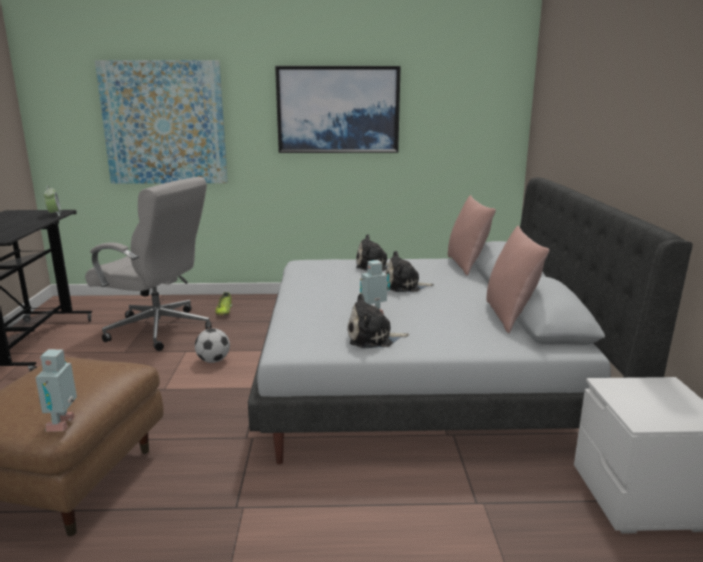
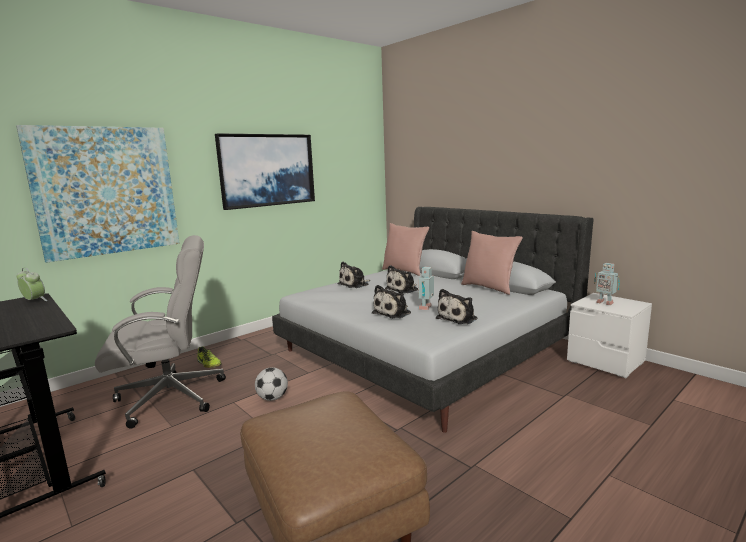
camera: 40 degrees left, 5 degrees down
(64, 424) = (398, 445): toy robot -> toy robot (604, 302)
(329, 308) = (393, 313): none -> plush toy

